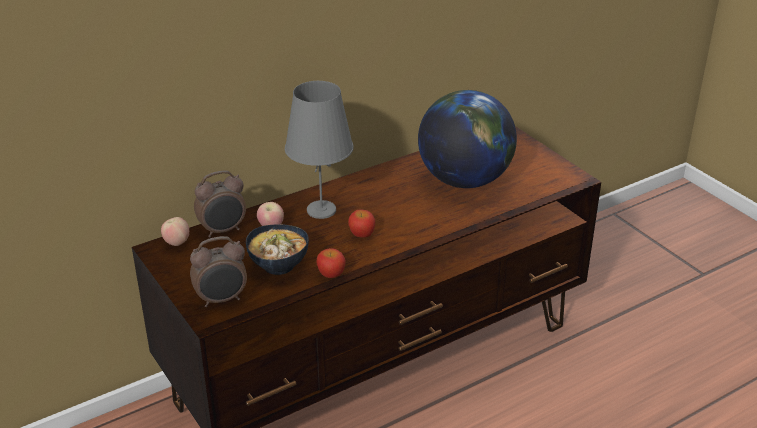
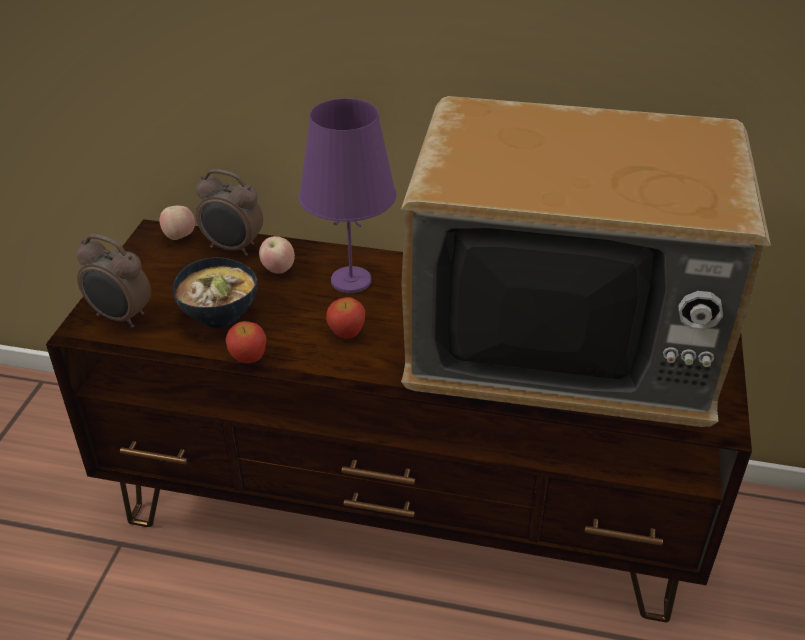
camera: 45 degrees right, 5 degrees up
(321, 210) = (350, 280): grey table lamp -> purple table lamp
(464, 180) = (561, 338): globe -> television

